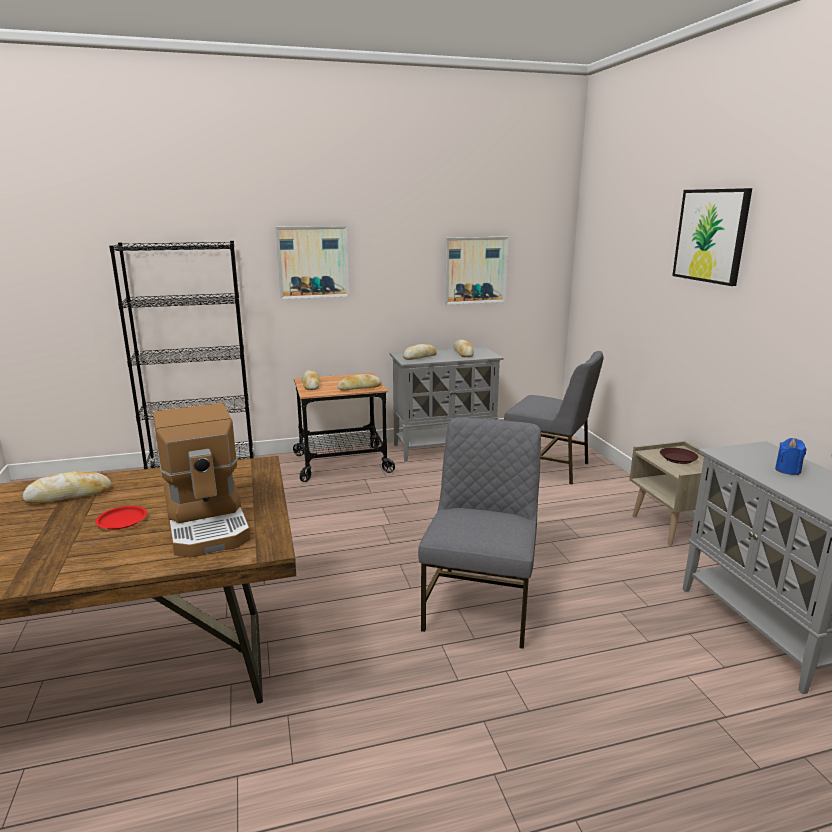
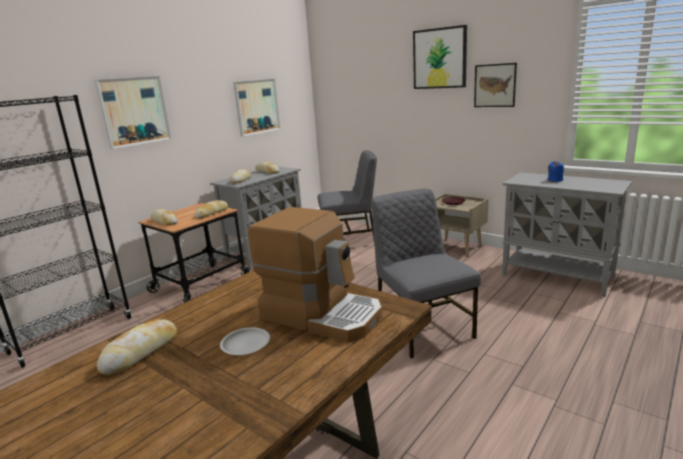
camera: 35 degrees left, 0 degrees up
(121, 521) = (245, 345): red plate -> white plate
(773, 291) = (495, 85): none -> picture

